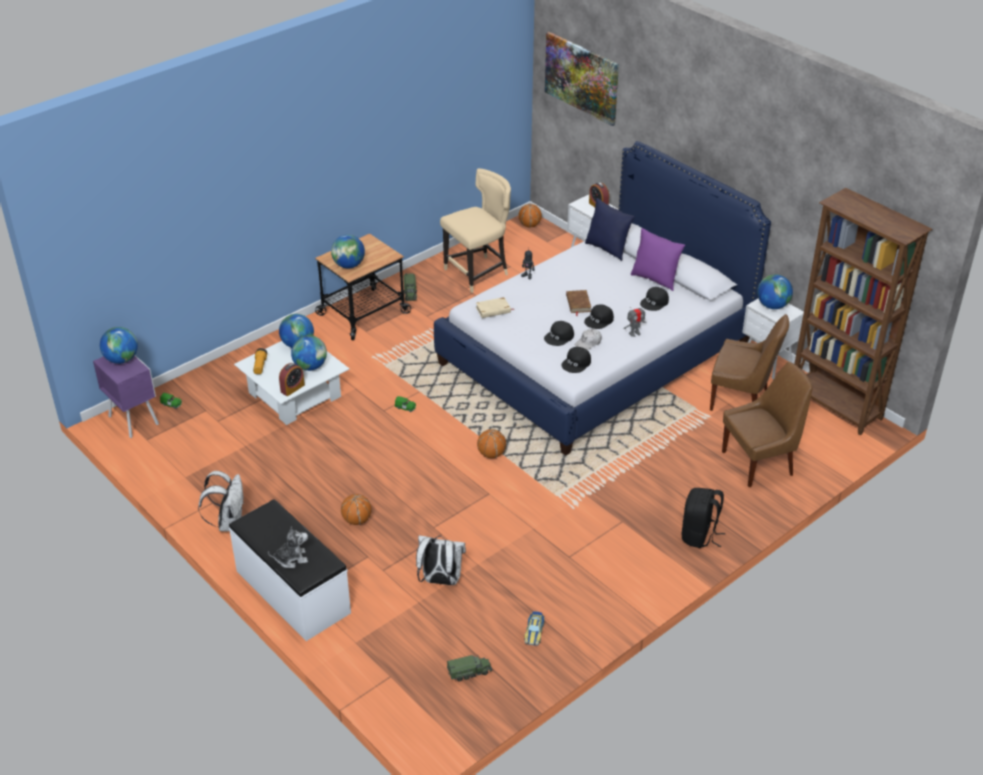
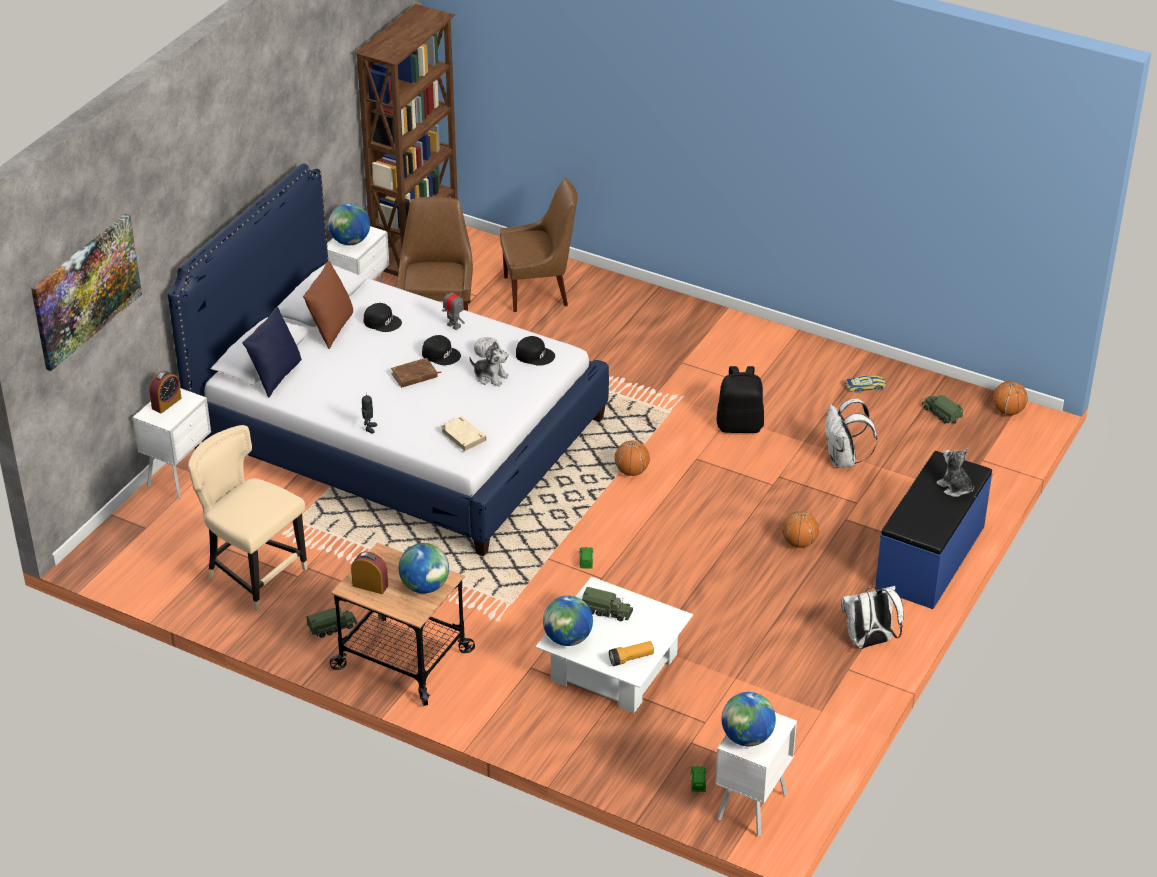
camera: 110 degrees left, 0 degrees up
(133, 420) = (750, 808): purple nightstand -> white nightstand
(292, 388) = (659, 612): alarm clock -> alarm clock (370, 585)
(292, 592) = (931, 557): white bench -> blue bench
(310, 366) = (607, 611): globe -> toy truck
(529, 225) = (104, 554): basketball -> basketball (1008, 411)
(559, 337) = (490, 377): black cap -> plush toy
(655, 279) = (331, 329): purple pillow -> brown pillow
(699, 536) = (672, 313): black backpack -> black backpack (740, 425)
(760, 463) = (539, 291): brown chair -> brown chair turned 120 degrees clockwise

